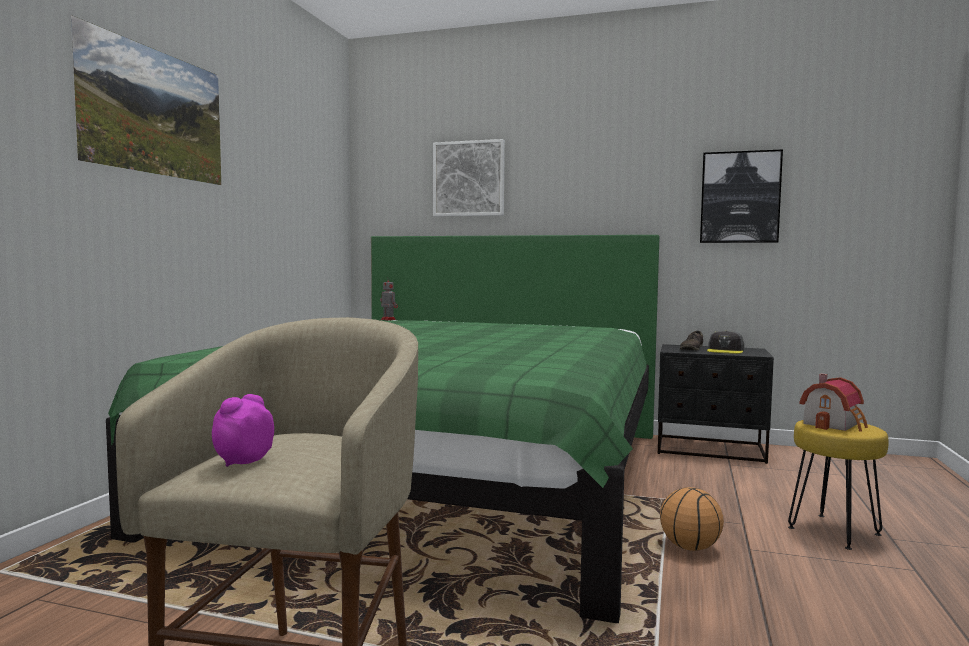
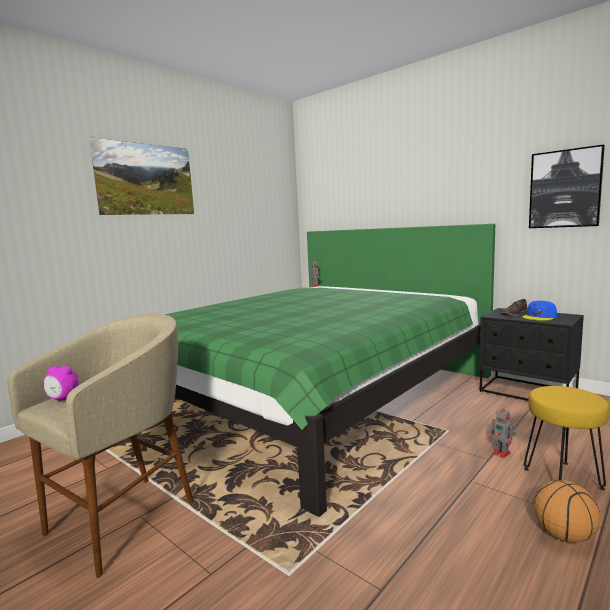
camera: 25 degrees right, 5 degrees up
(243, 461) = (63, 399): alarm clock -> alarm clock turned 135 degrees counterclockwise
(469, 179) = (364, 189): picture -> none
(690, 548) = (425, 472): basketball -> basketball (564, 536)
(725, 351) = (539, 317): grey cap -> blue cap
(751, 515) = (502, 453): none -> toy robot
(834, 424) = (563, 394): toy house -> none

